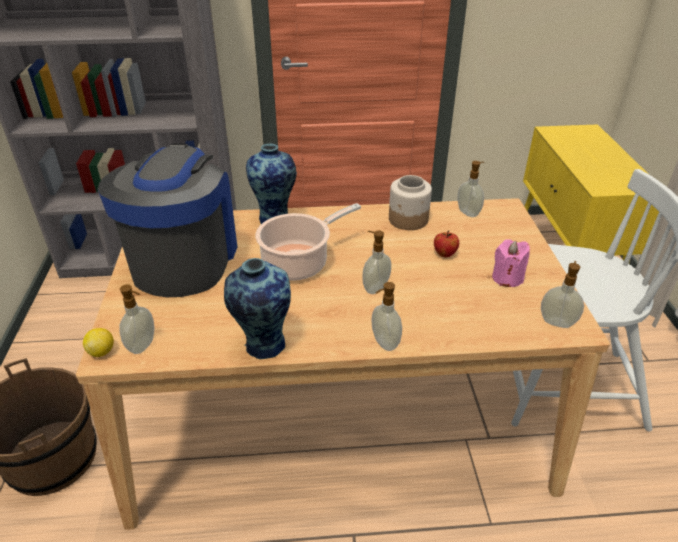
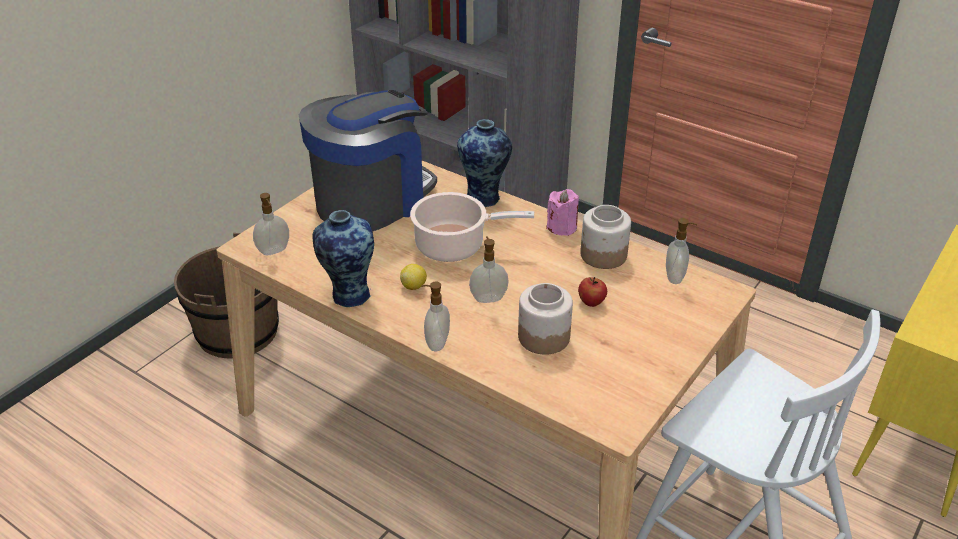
camera: 40 degrees right, 0 degrees up
(102, 351) = (246, 241): lemon -> lemon (414, 286)
(449, 294) = (543, 336): none -> jar
(507, 278) = (619, 353): pink candle -> pink candle (562, 227)
(557, 322) = (607, 412): soap dispenser -> none

